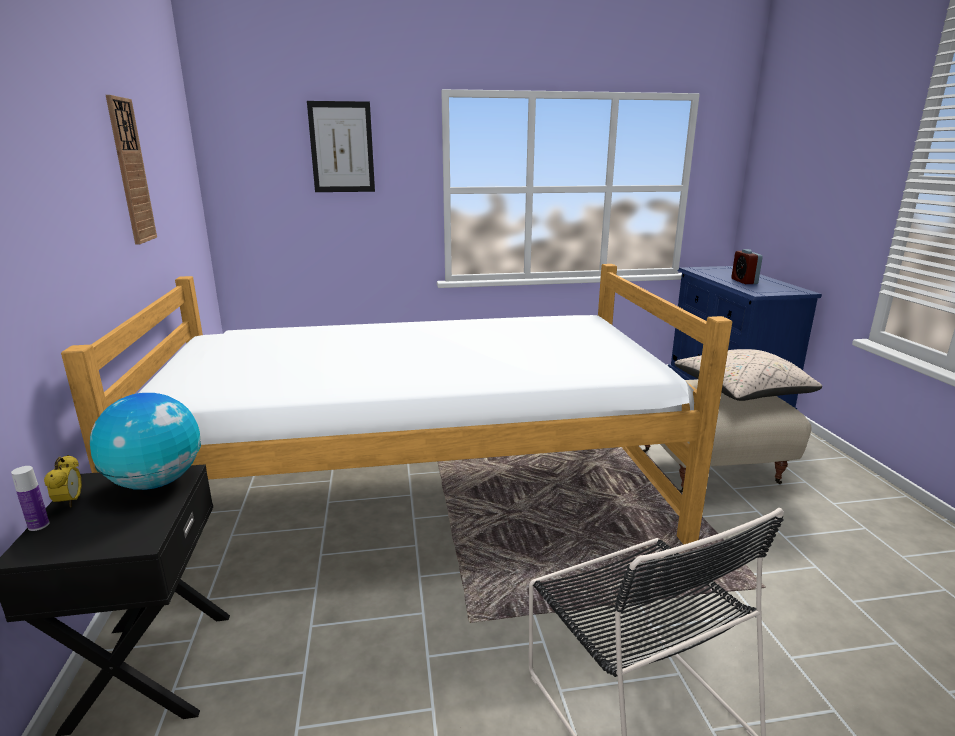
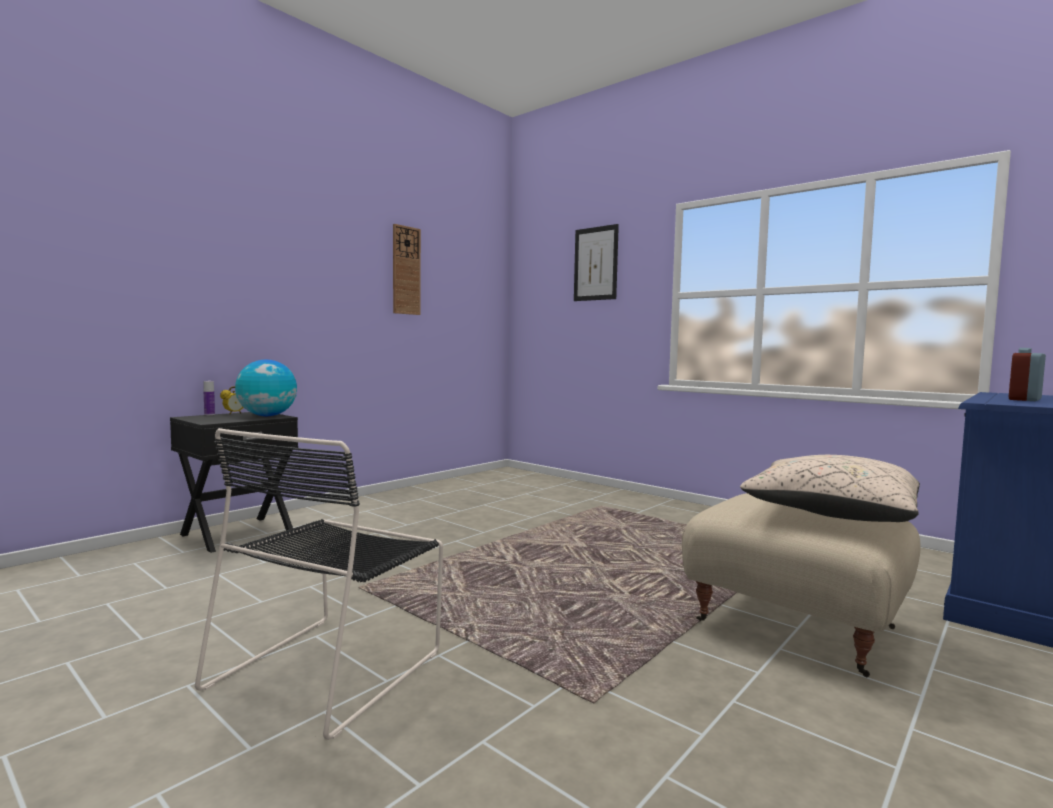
camera: 50 degrees right, 15 degrees down
(420, 492) = (491, 533): bed -> none

